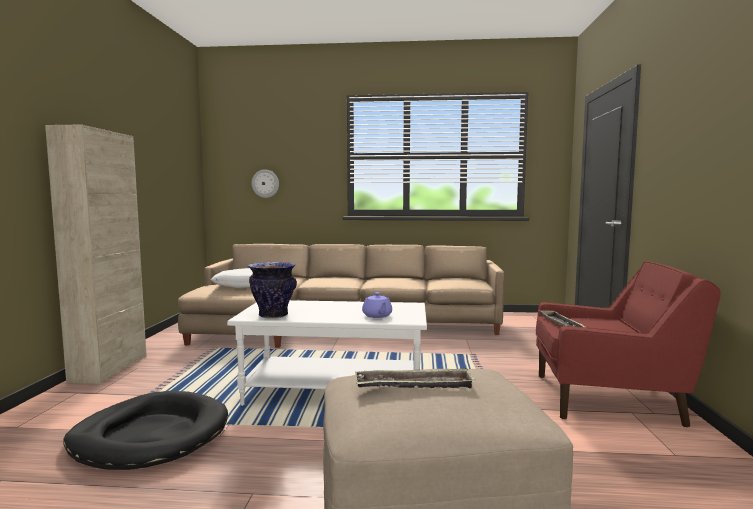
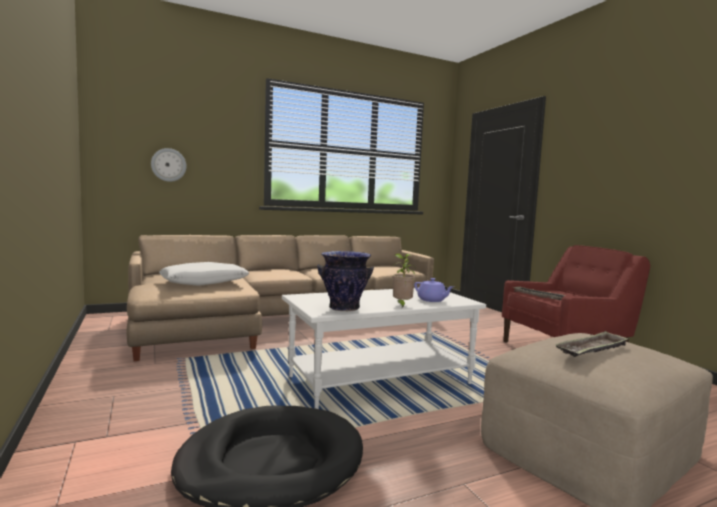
camera: 30 degrees left, 0 degrees up
(109, 368) = (72, 404): beige cabinet -> none
(331, 318) = (402, 305): none -> potted plant

